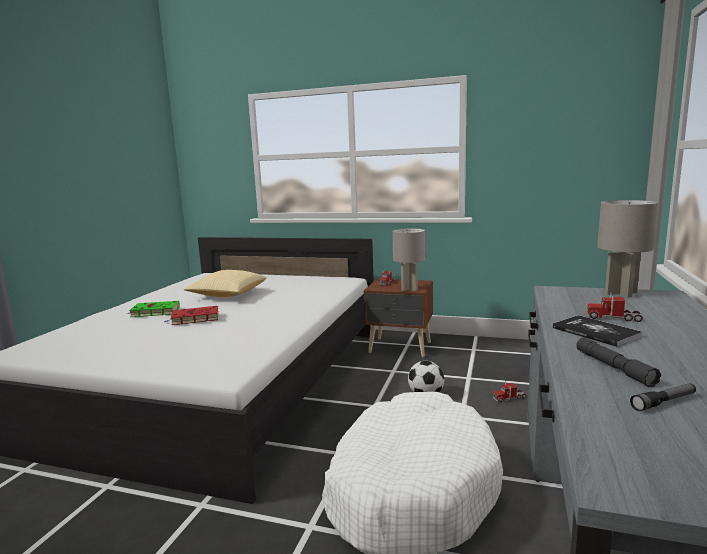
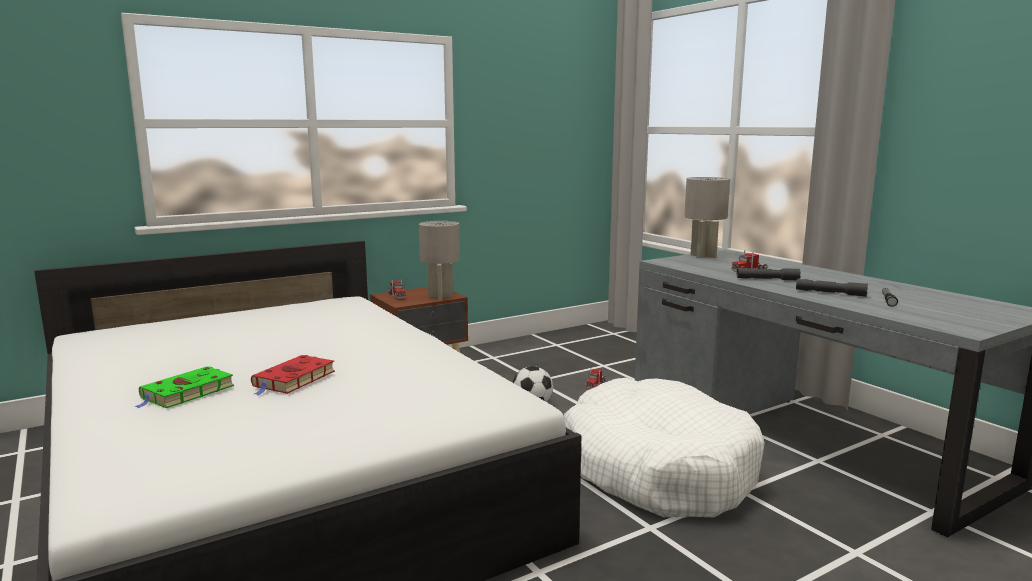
camera: 50 degrees left, 0 degrees up
(227, 295) = (239, 348): pillow -> none
(595, 332) = (767, 279): book -> grey flashlight

